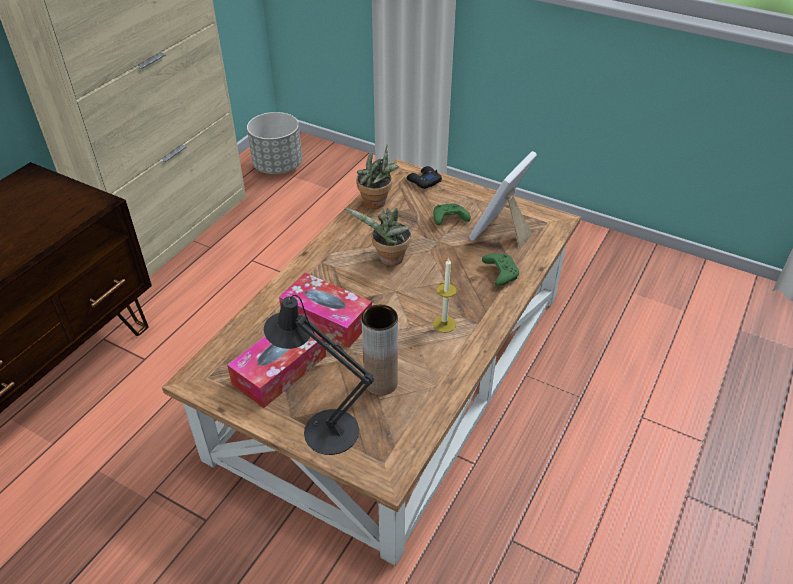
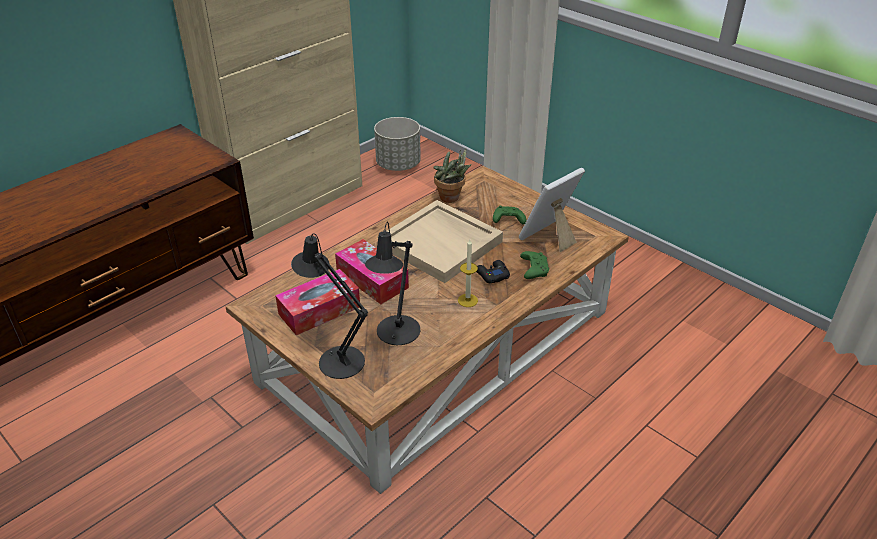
camera: 15 degrees right, 5 degrees down
(381, 383) = (396, 334): brown vase -> black table lamp
(388, 260) = (441, 244): potted plant -> beige tray
(423, 181) = (499, 186): black game controller -> black game controller (492, 275)

